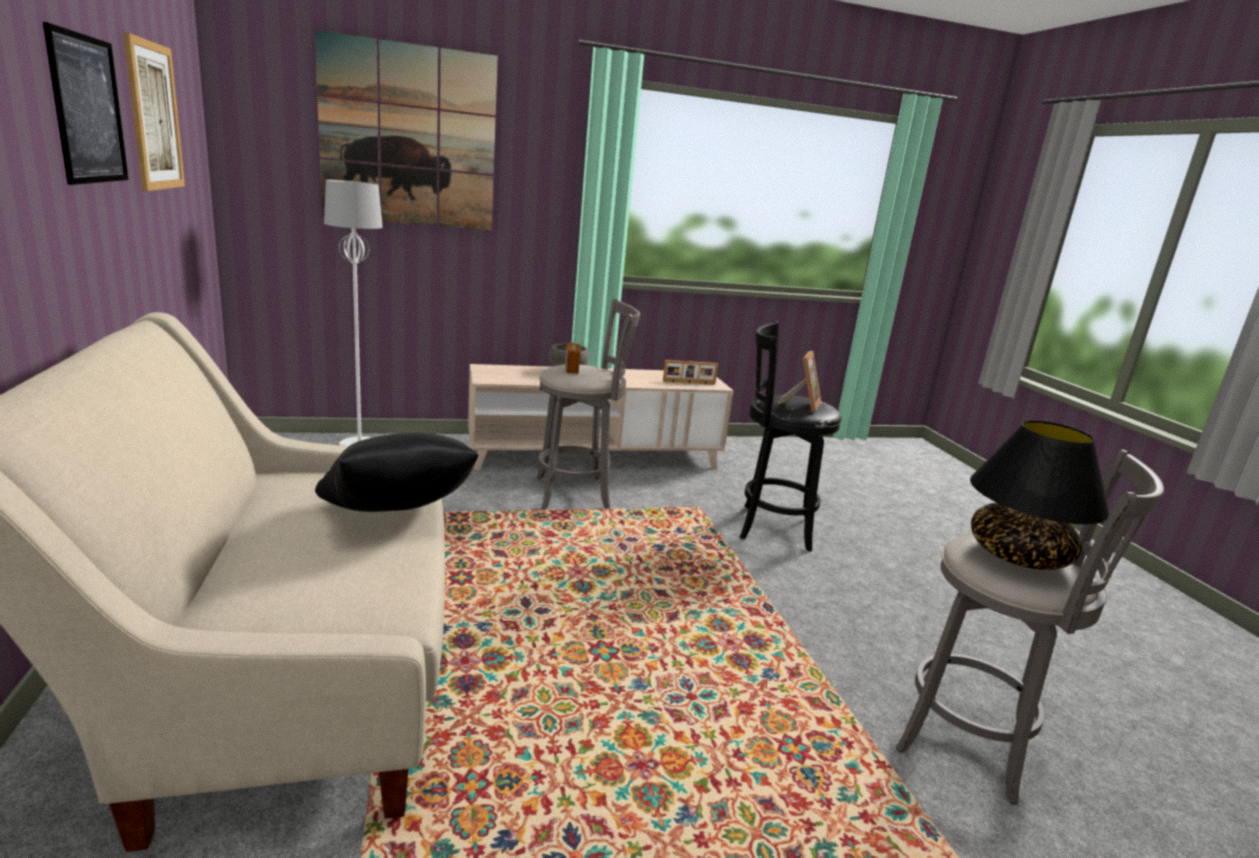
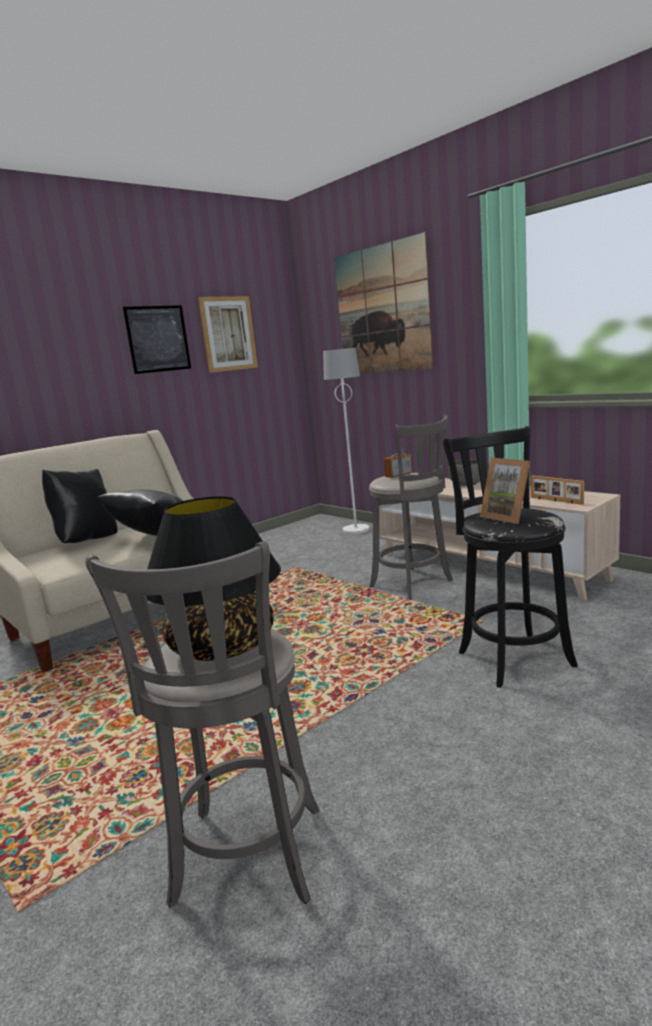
camera: 65 degrees right, 5 degrees down
(252, 560) = (87, 541): none -> black pillow
(802, 404) = (508, 517): picture frame -> picture frame turned 60 degrees clockwise

